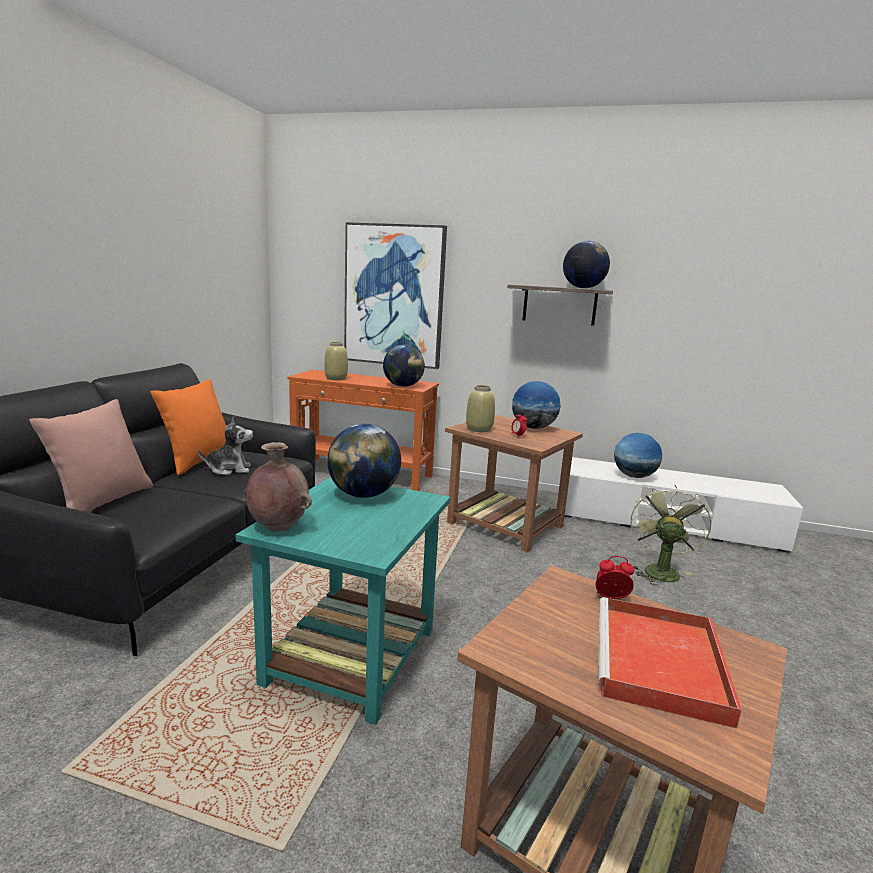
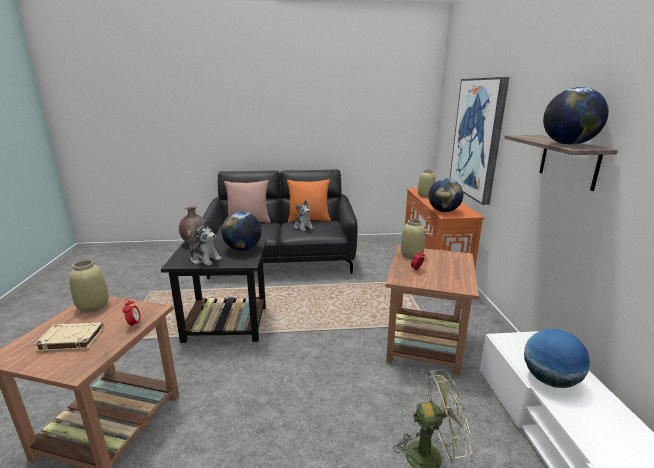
camera: 70 degrees right, 5 degrees up
(352, 654) = (227, 323): turquoise side table -> black side table
(380, 526) = (205, 259): none -> plush toy
(529, 646) = (93, 306): none -> beige vase
(533, 428) = (454, 273): globe -> none
(660, 664) = (71, 340): red tray -> beige book

